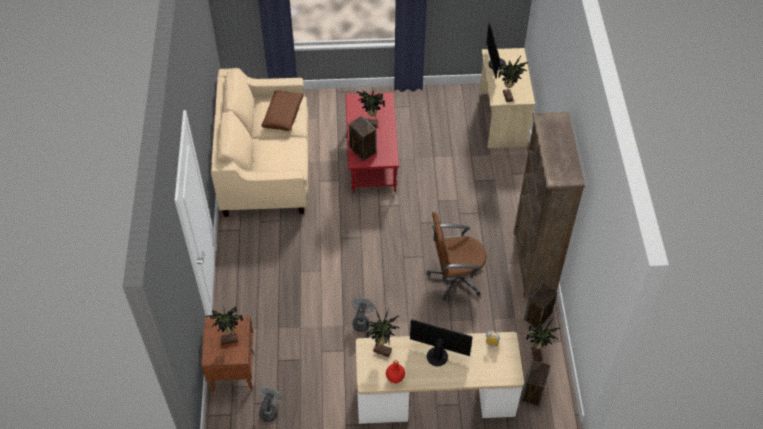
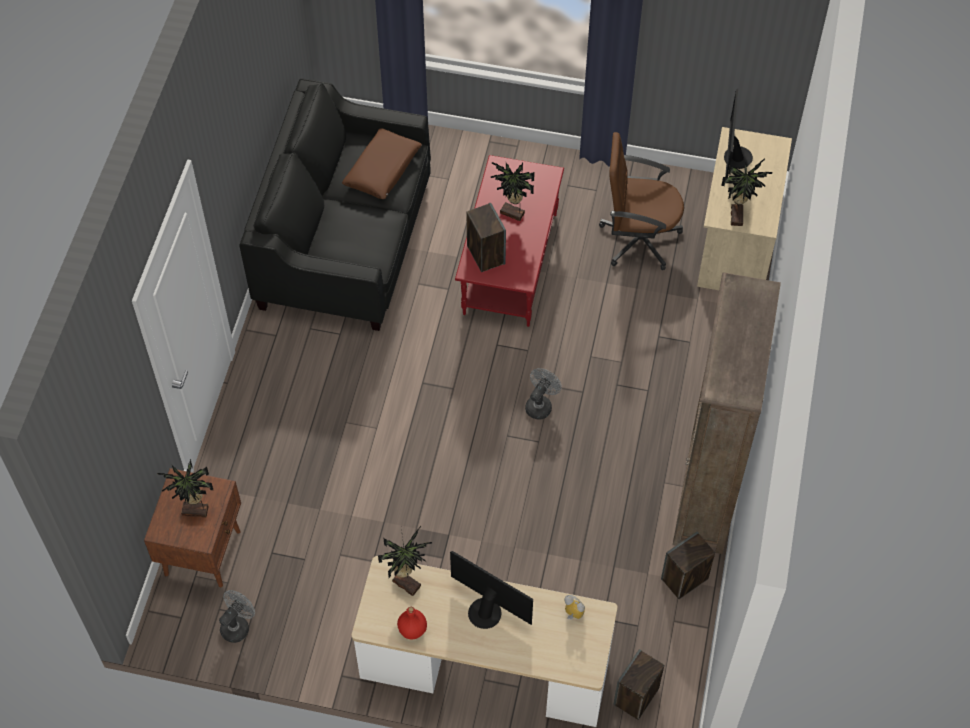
camera: 15 degrees right, 5 degrees up
(266, 165) = (345, 240): beige sofa -> black sofa
(361, 321) = (413, 522): grey fan -> grey fan (540, 404)
(455, 277) = (576, 486): brown office chair -> brown office chair (638, 239)
(537, 354) = (663, 639): potted plant -> none

